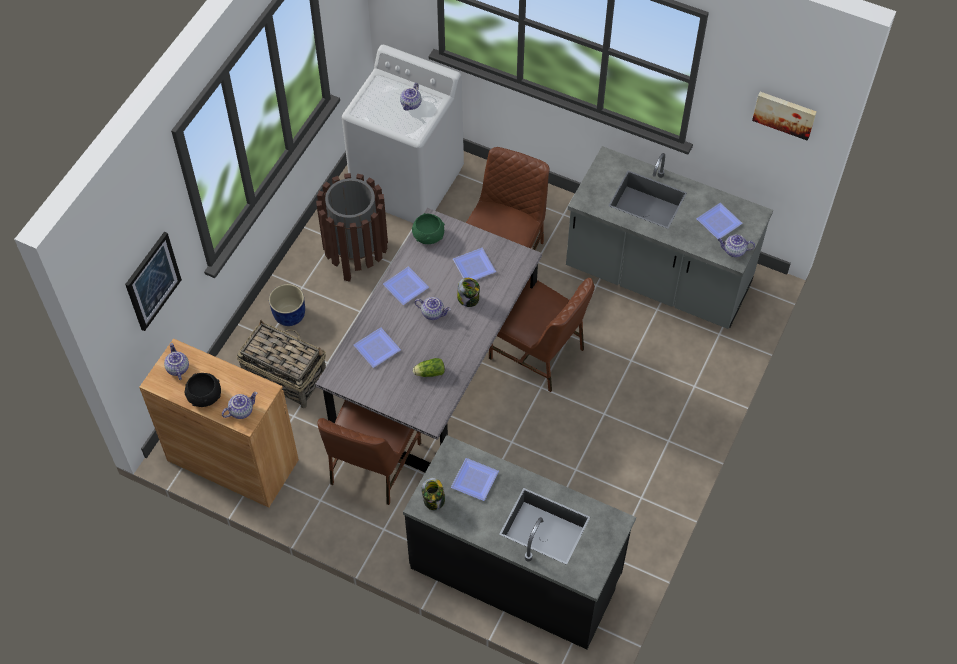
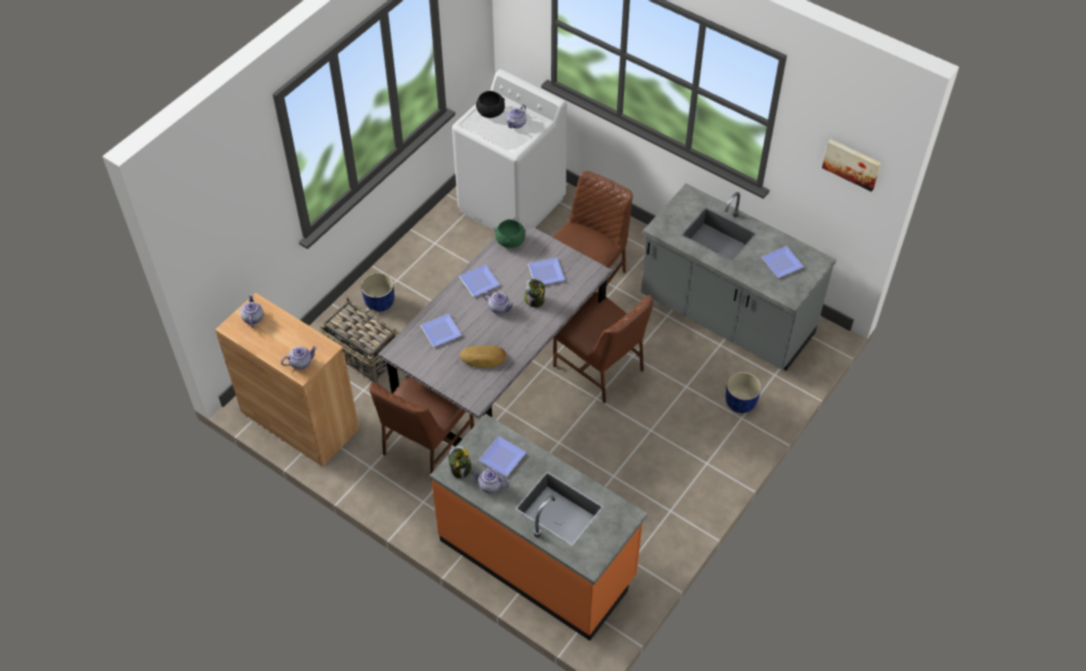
camera: 10 degrees right, 5 degrees down
(152, 281) = (241, 234): picture -> none
(204, 396) = (271, 345): black bowl -> black bowl (490, 112)
(356, 255) = (452, 259): brown trash can -> none
(428, 372) = (483, 359): lettuce -> bread
(516, 571) = (538, 559): black counter -> orange counter
(690, 370) = (740, 403): none -> blue planter
(733, 251) = (791, 290): teapot -> teapot (490, 486)

